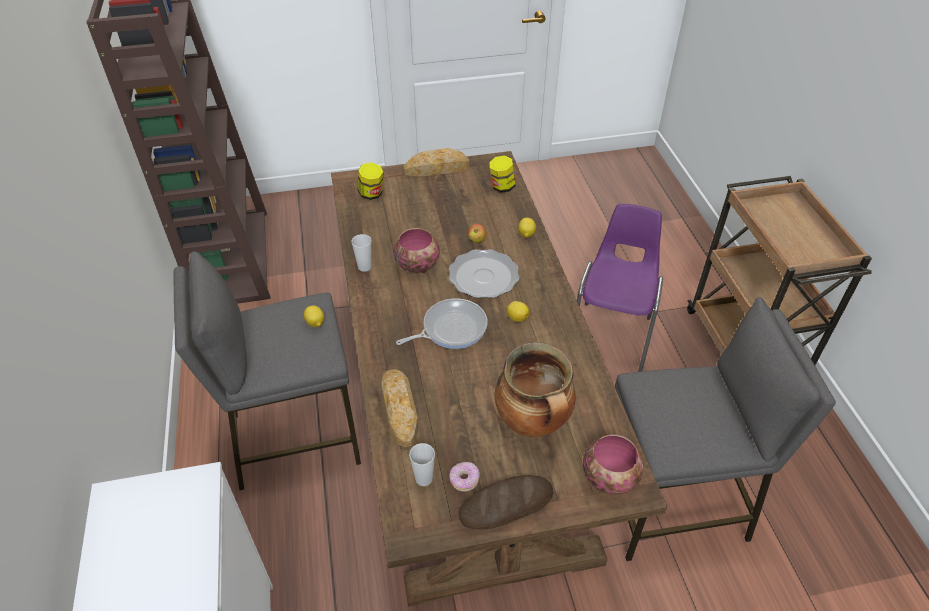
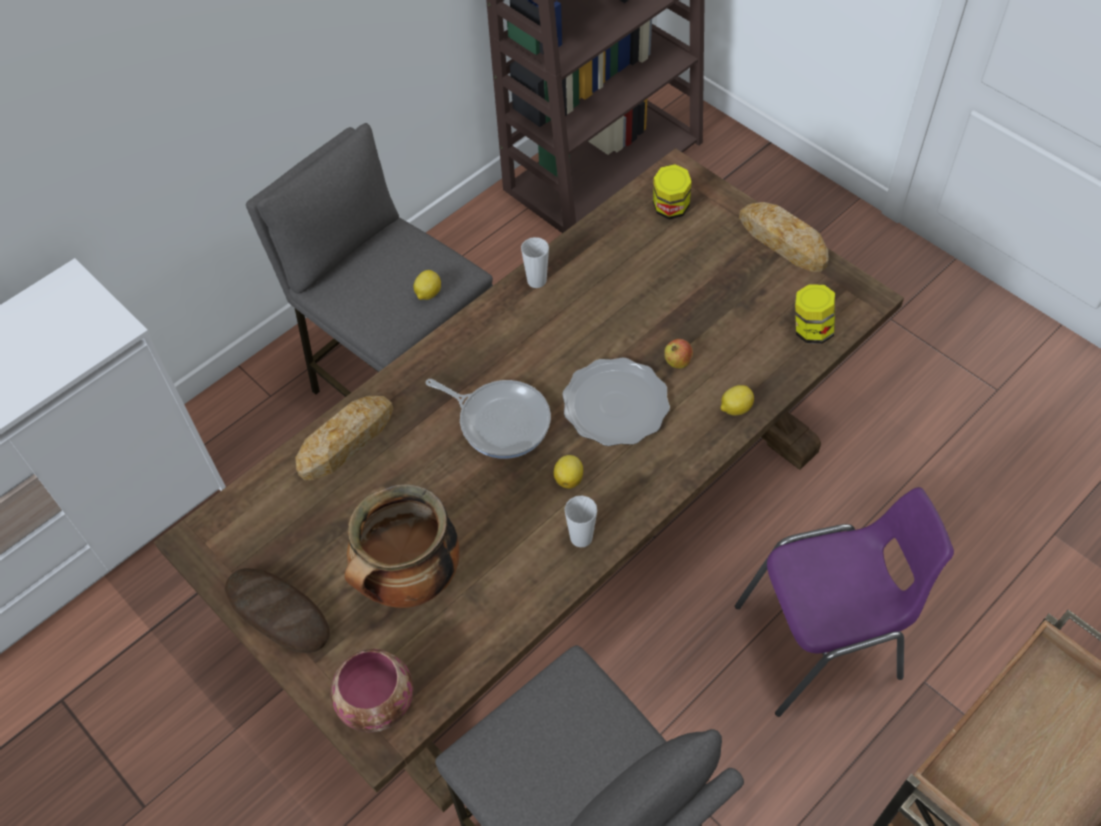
camera: 60 degrees right, 10 degrees up
(417, 264) = (581, 327): bowl -> none
(424, 478) = (268, 516): cup -> cup (581, 537)
(464, 480) = (288, 555): donut -> none

